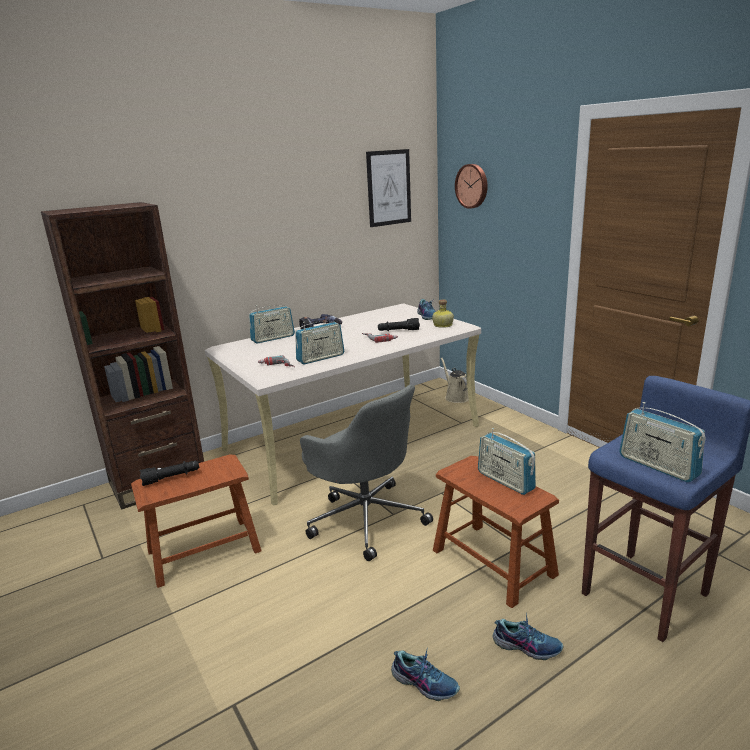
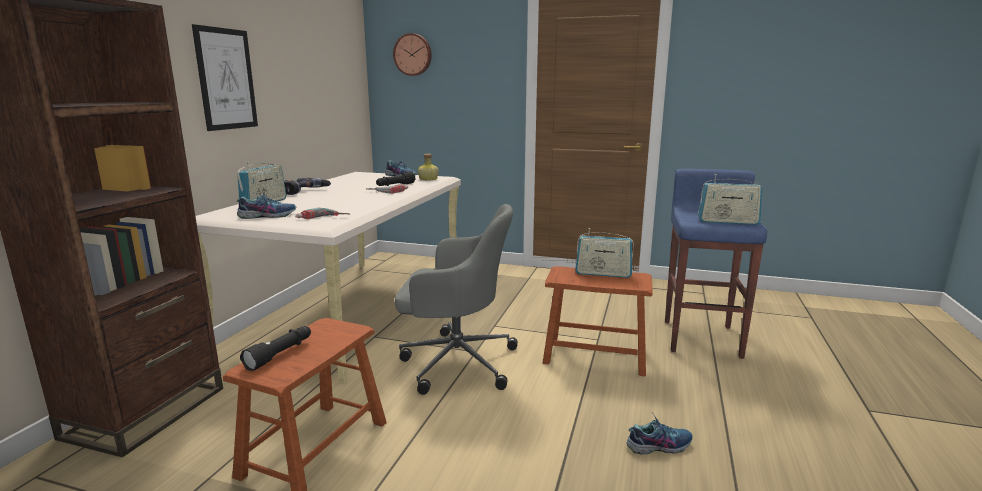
camera: 40 degrees left, 5 degrees down
(320, 358) = (359, 208): radio -> none
(389, 188) = (334, 50): picture -> picture (226, 79)
(456, 397) = (413, 261): beige watering can -> none
(527, 646) = (684, 393): shoe -> shoe (267, 215)

